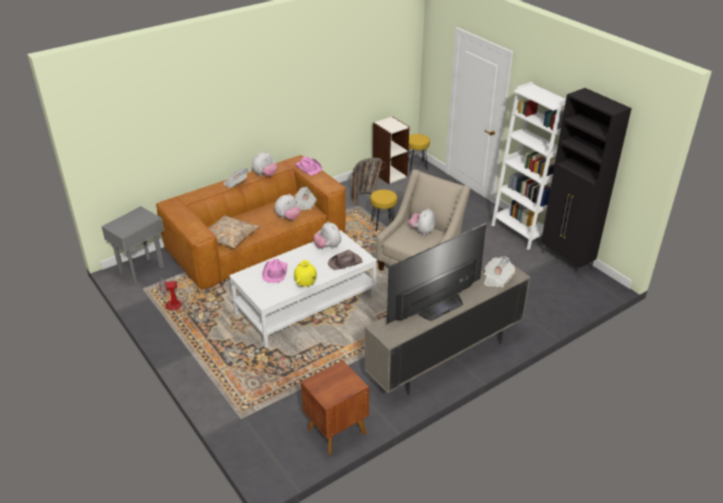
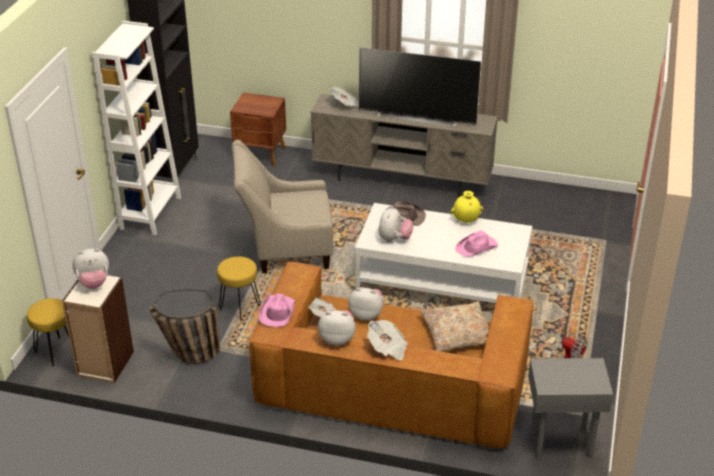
camera: 130 degrees left, 0 degrees up
(335, 431) = (545, 193): brown nightstand -> brown nightstand (261, 155)
(422, 231) = (282, 208): plush toy -> plush toy (94, 283)

